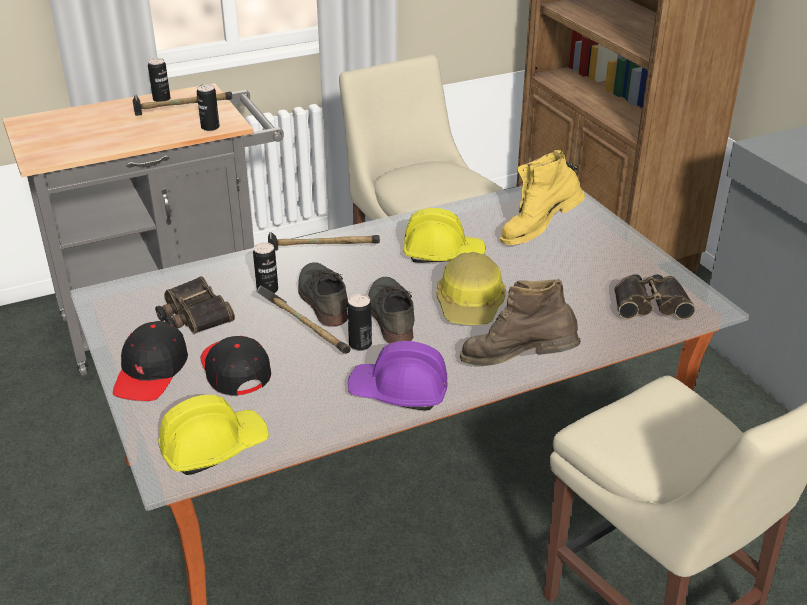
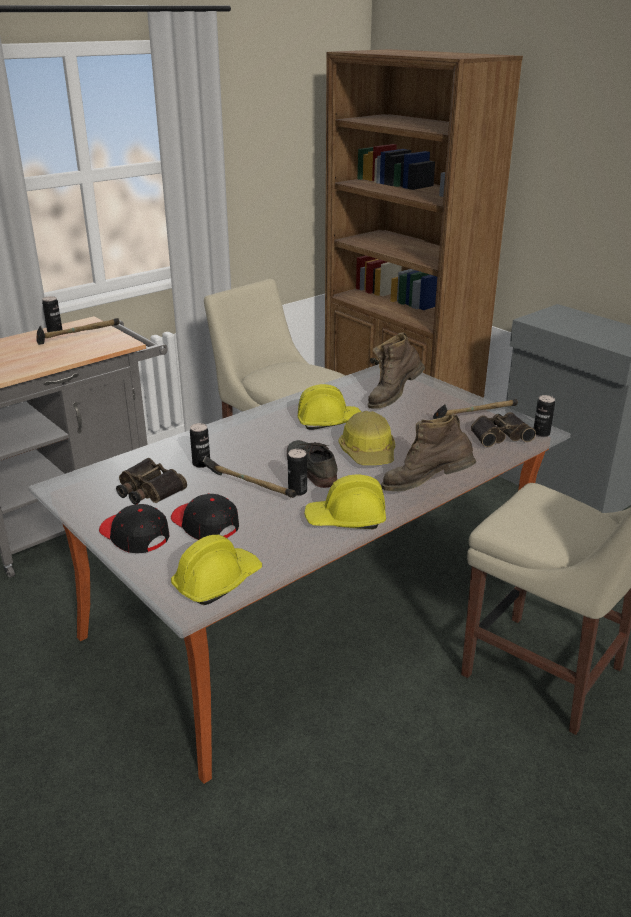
camera: 15 degrees left, 5 degrees down
(151, 372) = (134, 536): black cap -> black cap turned 135 degrees clockwise
(210, 127) = (109, 347): can -> can (541, 433)
(320, 252) = (230, 432): hammer -> hammer (473, 418)
(322, 298) = (249, 464): grey shoe -> none
(399, 392) = (346, 520): purple hard hat -> yellow hard hat
(538, 233) = (393, 399): yellow boot -> brown boot

